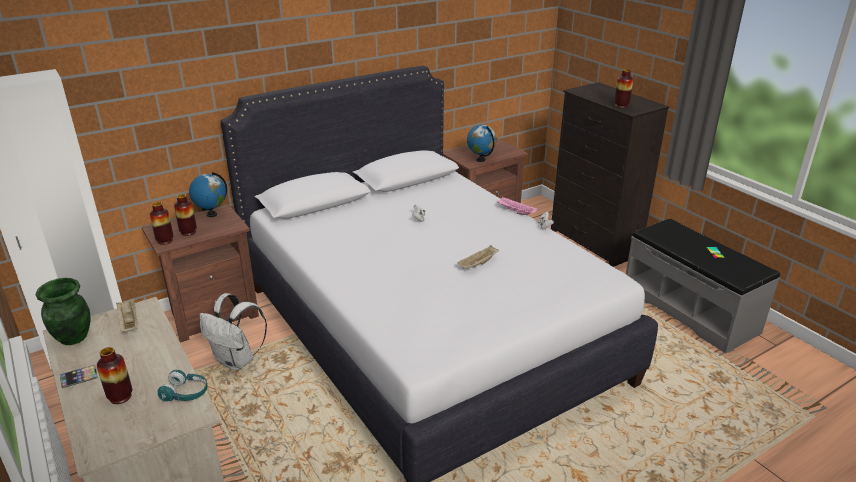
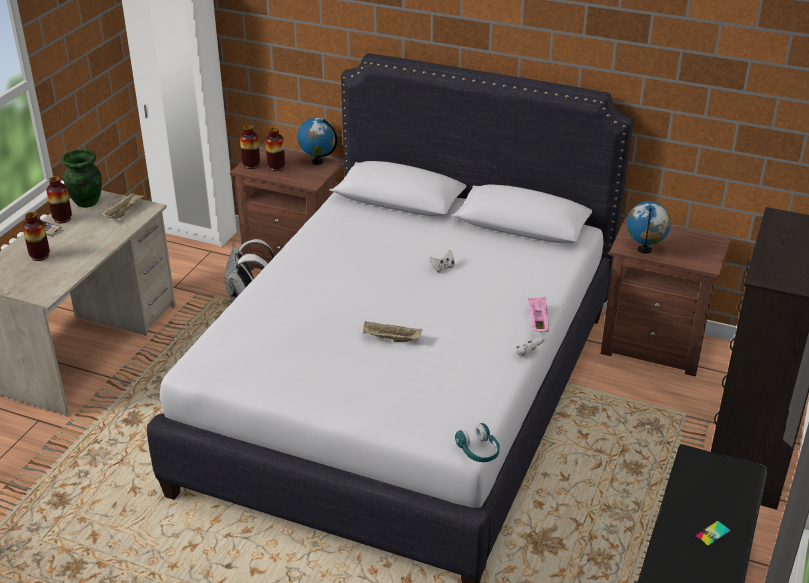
camera: 55 degrees right, 5 degrees up
(186, 393) = (63, 279): turquoise headphones -> turquoise headphones (478, 451)
(621, 106) = (769, 264): vase -> vase (62, 219)

